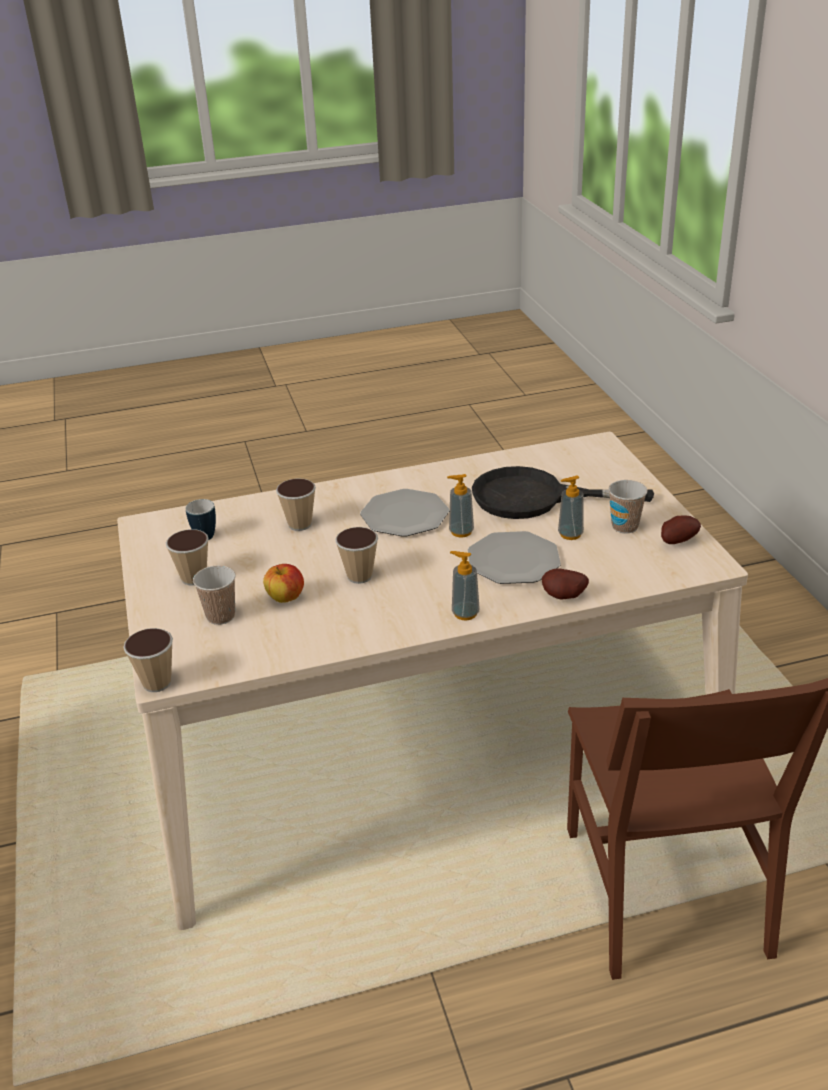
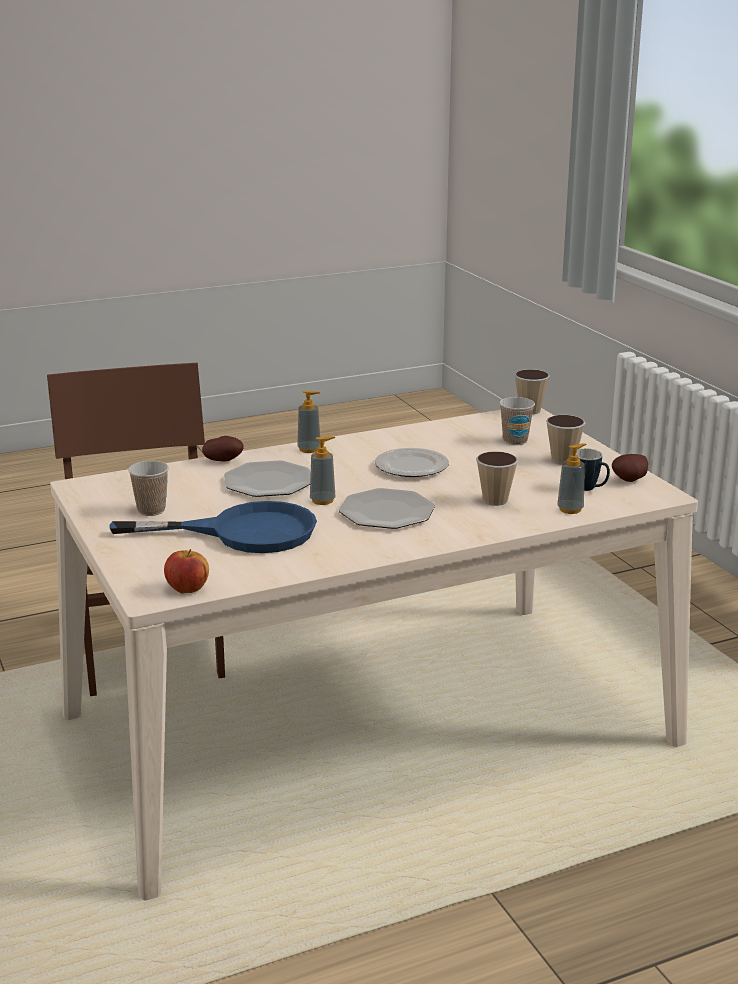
camera: 170 degrees right, 10 degrees down
(285, 598) = (468, 452): apple -> apple (187, 589)
(359, 576) = (410, 467): cup -> plate
(535, 498) = (243, 532): black frying pan -> blue frying pan
(570, 534) = (210, 502): soap dispenser -> soap dispenser (570, 509)
(676, 541) = (103, 501): potato -> potato (631, 481)

